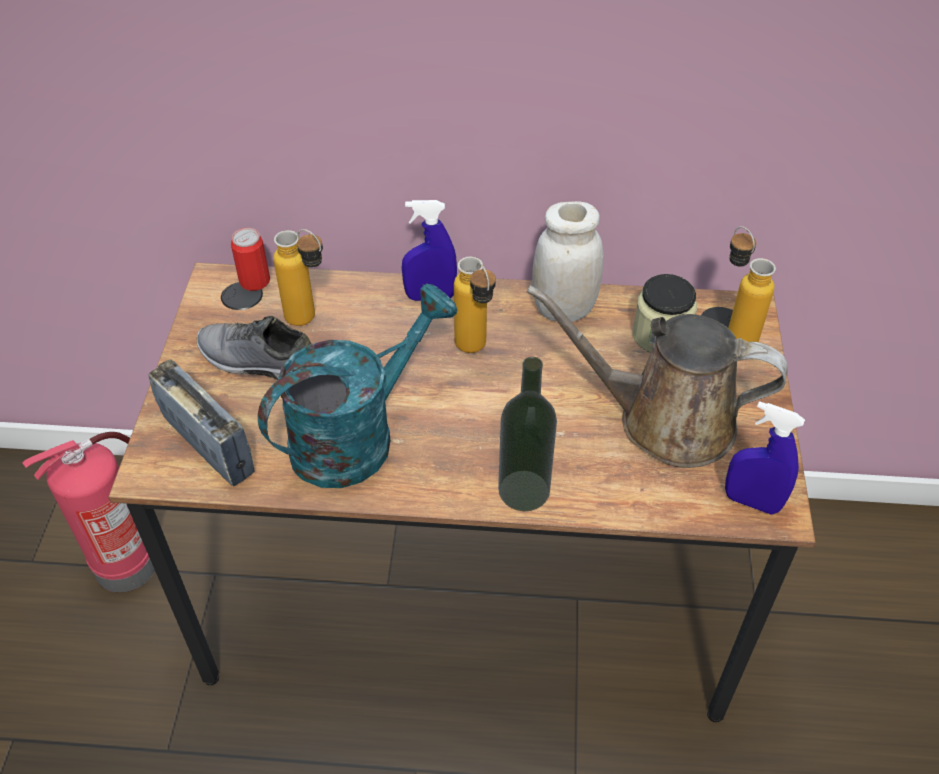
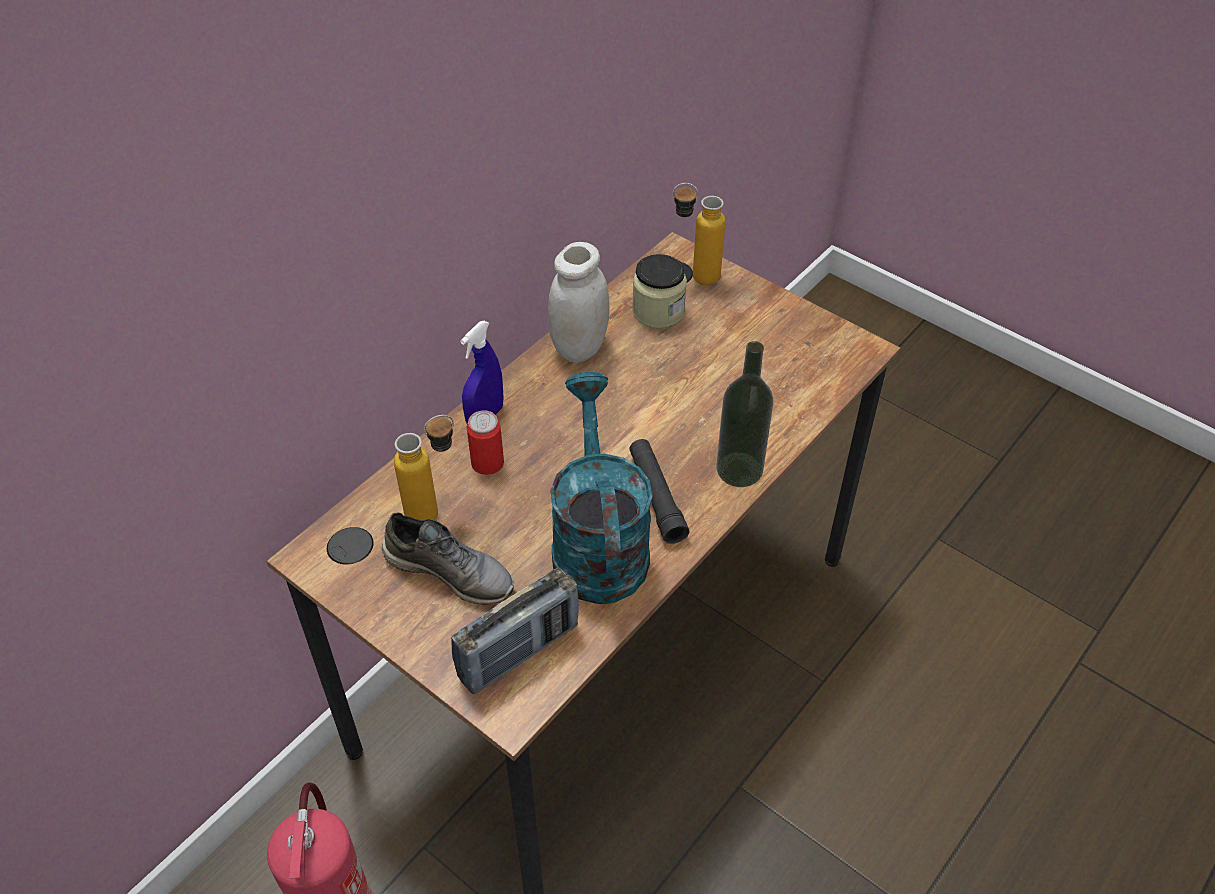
camera: 55 degrees left, 0 degrees up
(209, 446) = (519, 652): radio -> radio turned 150 degrees clockwise
(255, 281) = (343, 526): can -> can (487, 463)
(258, 362) = (451, 571): grey shoe -> grey shoe turned 120 degrees counterclockwise
(440, 448) = (656, 497): none -> black flashlight
(475, 352) = (575, 423): bottle -> none
(664, 420) = (739, 357): brown watering can -> none
(751, 502) = (846, 356): blue spray bottle -> none

